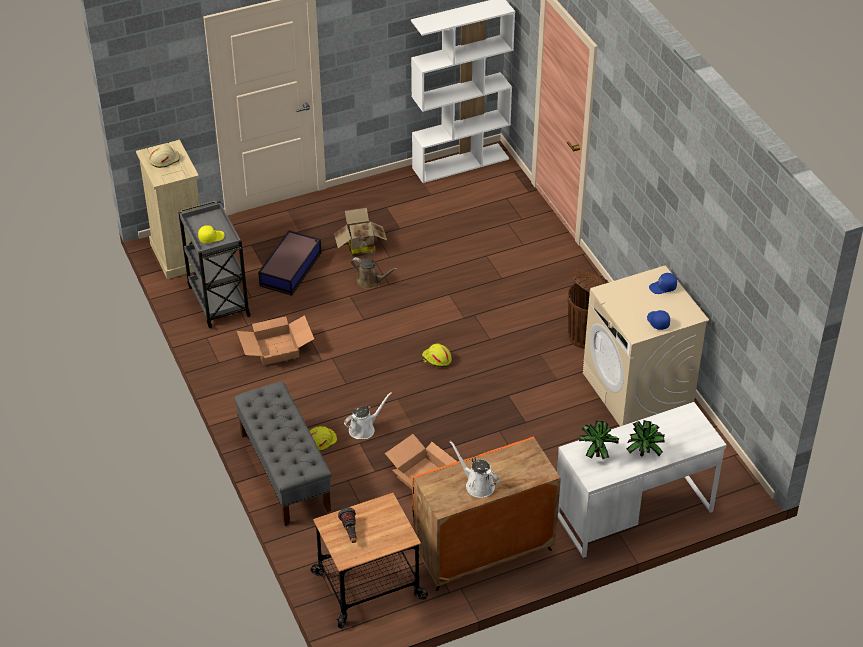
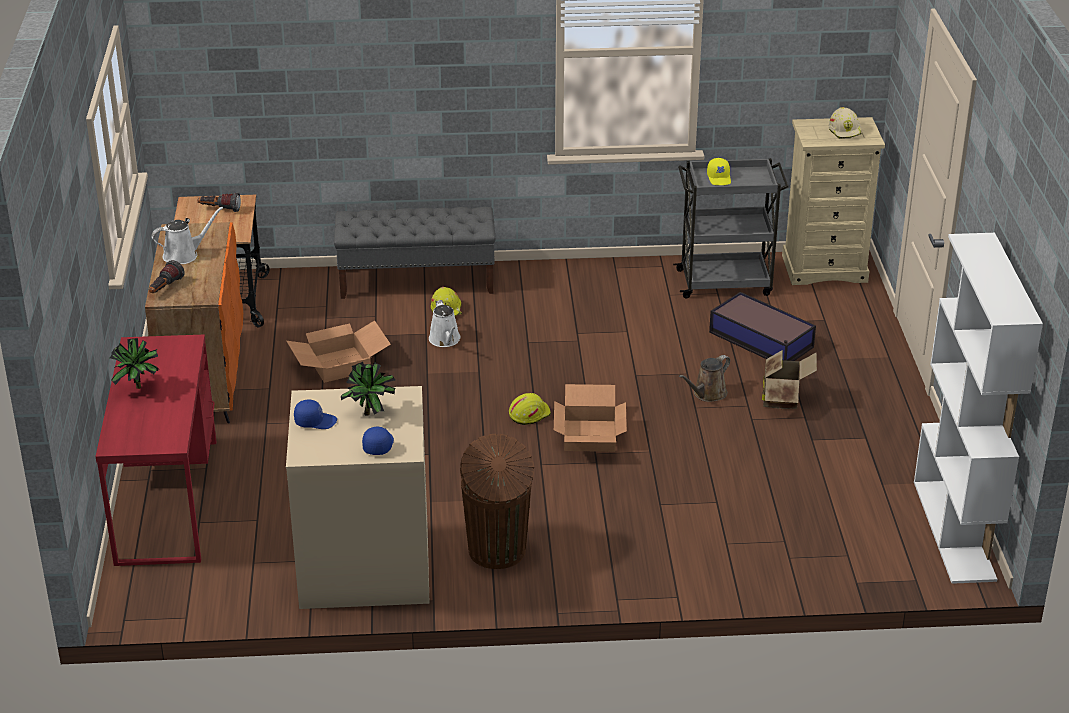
camera: 110 degrees right, 10 degrees down
(277, 348) = (617, 307): cardboard box -> cardboard box (590, 436)
(530, 476) = (165, 289): none -> flashlight
(596, 453) = (170, 356): potted plant -> potted plant (371, 414)
(633, 512) = (168, 500): white desk -> red desk

